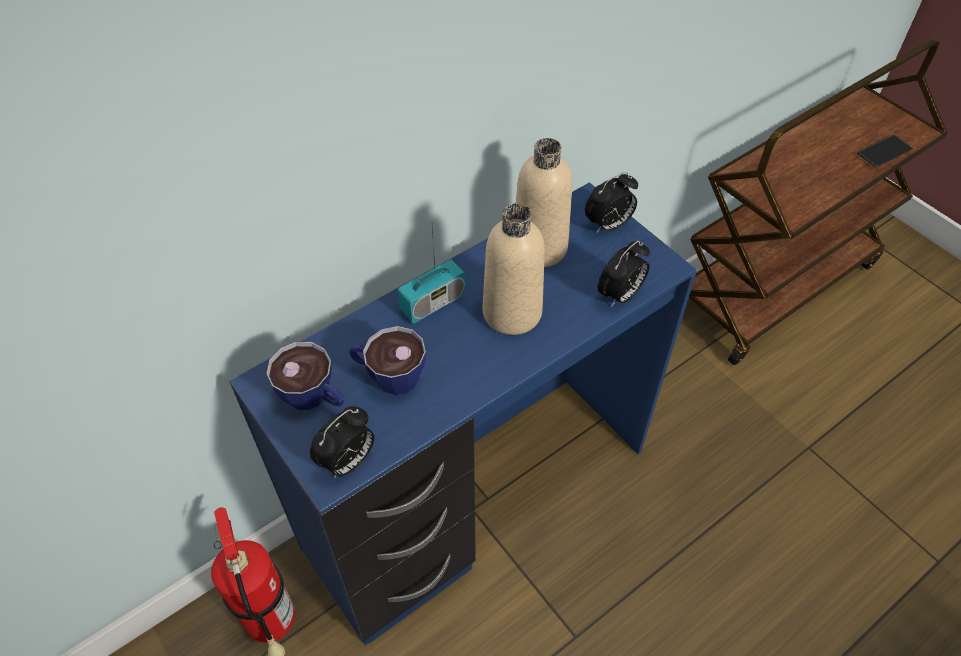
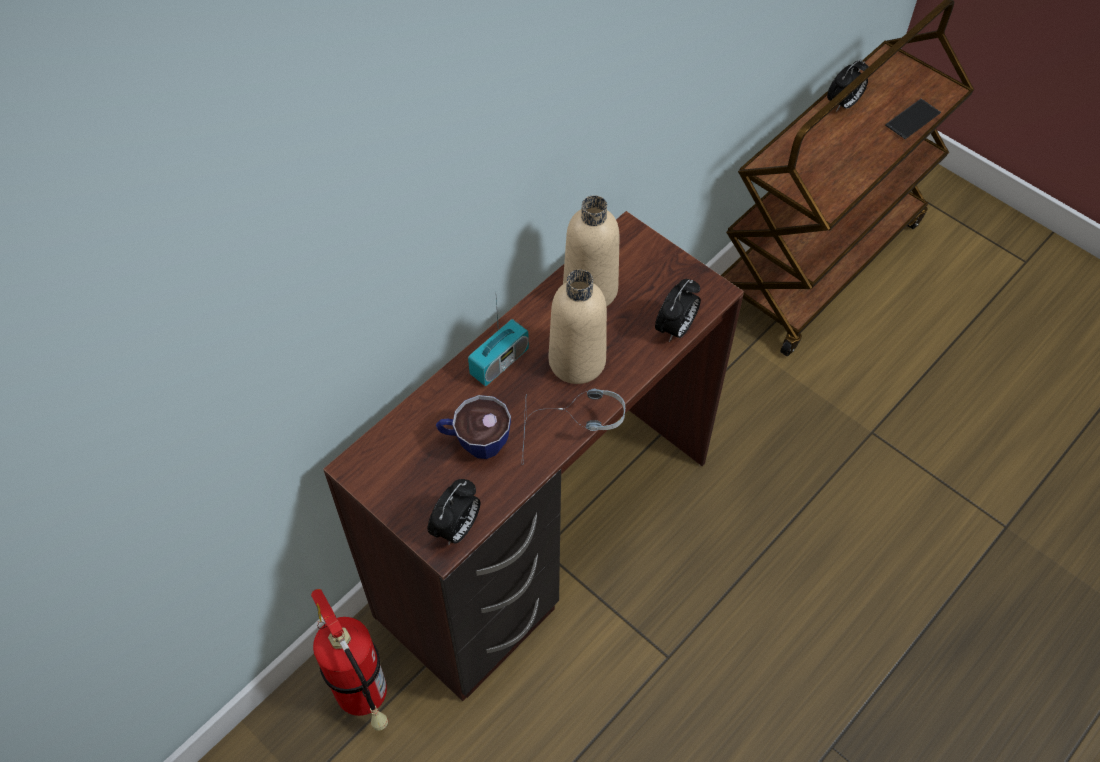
camera: 10 degrees left, 5 degrees up
(314, 398) = (410, 474): cup -> none
(479, 499) = (548, 538): blue desk -> brown desk
(491, 391) = (573, 442): none -> headphones
(608, 225) = (652, 256): alarm clock -> alarm clock (843, 104)

